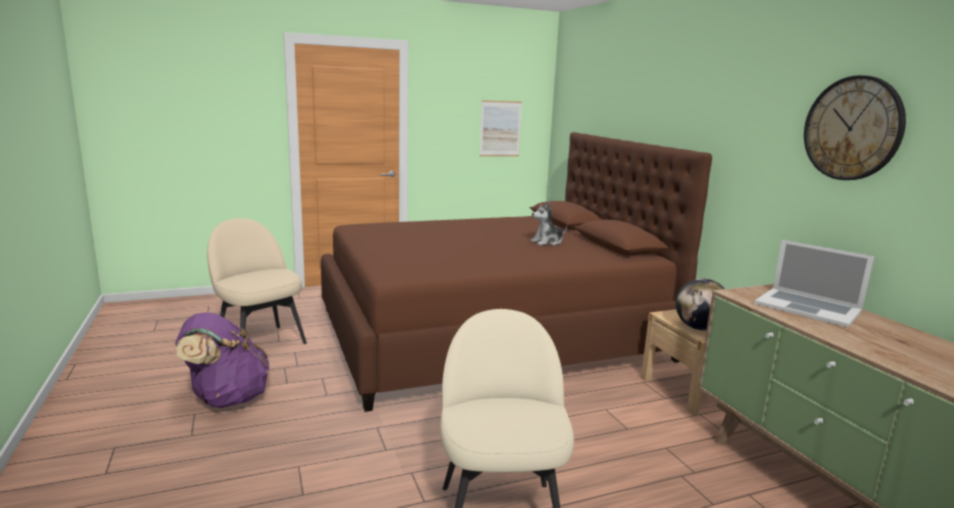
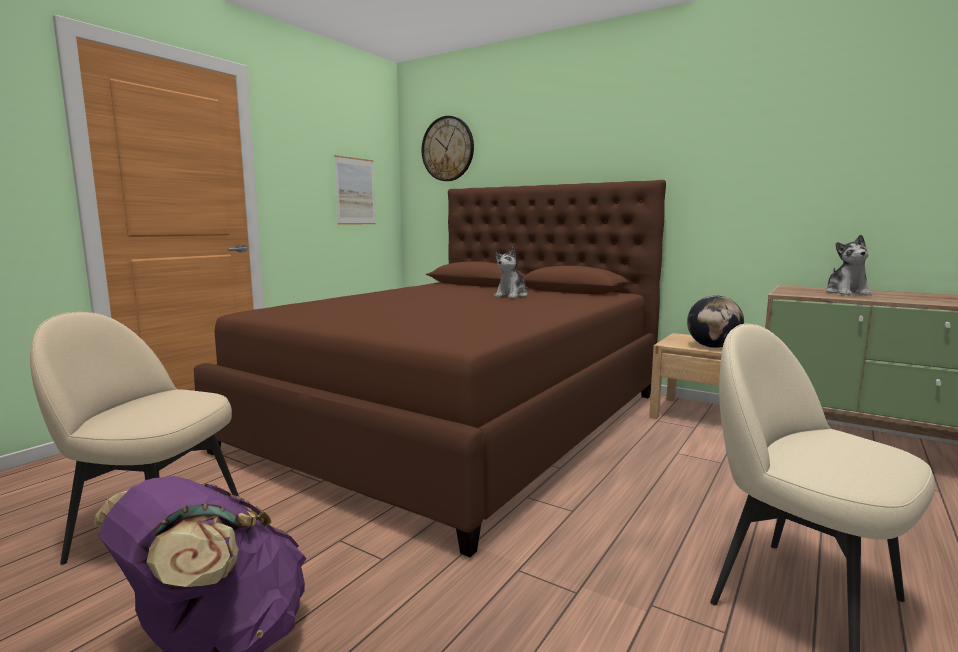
camera: 35 degrees left, 5 degrees down
(807, 307) = (846, 293): laptop -> plush toy
(852, 128) = (824, 135): wall clock -> wall clock (448, 149)

